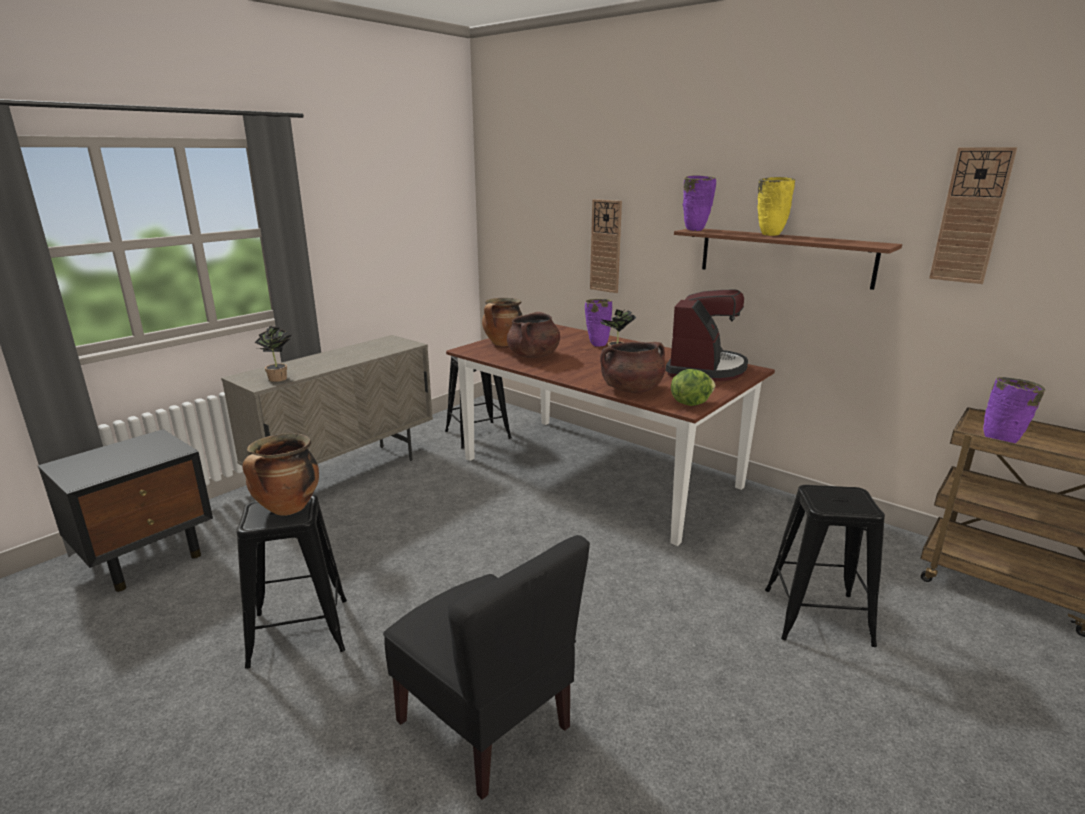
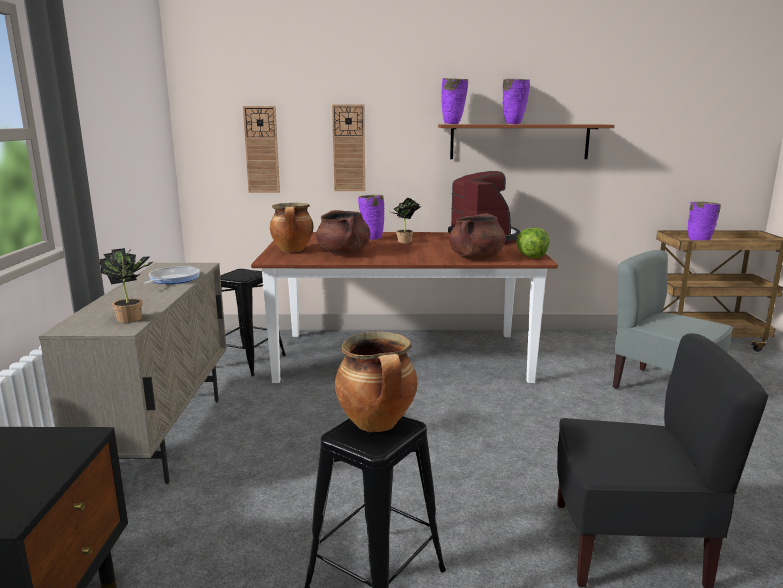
camera: 40 degrees left, 5 degrees down
(367, 352) = (172, 279): none -> frying pan
(769, 235) = (513, 124): yellow vase -> purple vase
(817, 616) = (664, 389): black stool -> grey chair
(971, 216) = (642, 102): wall clock -> wall clock (262, 150)

